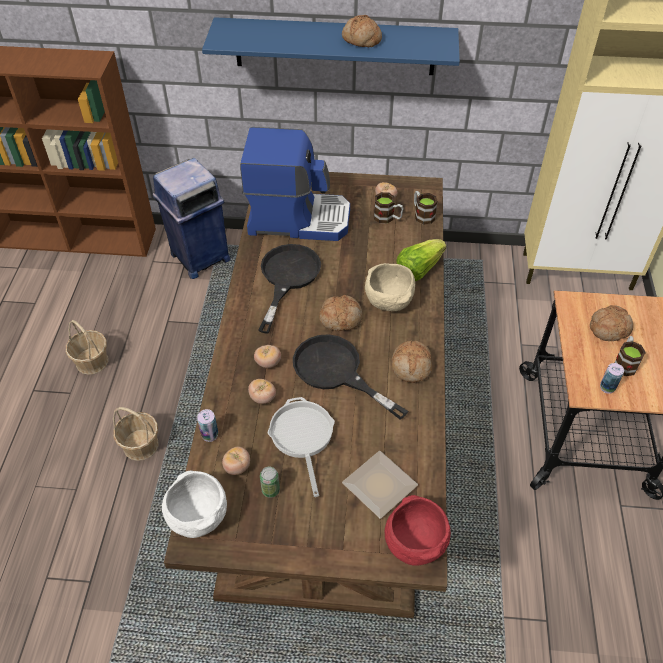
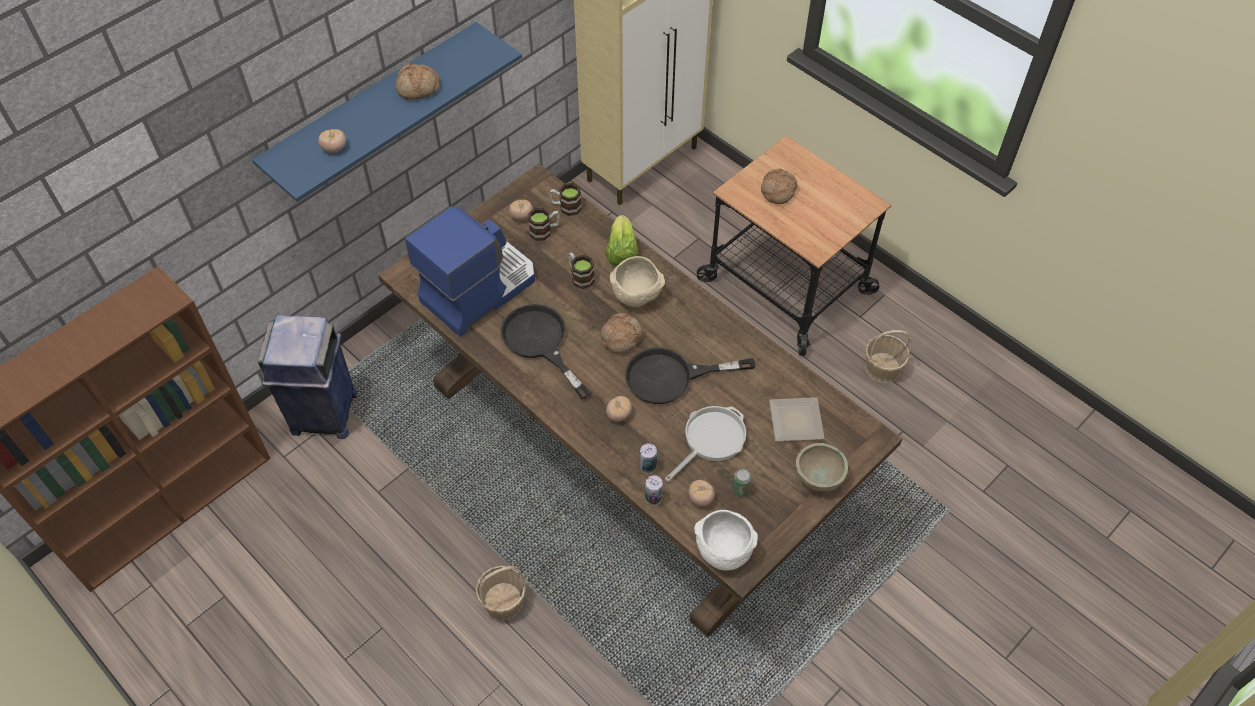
camera: 50 degrees left, 5 degrees up
(92, 361) = (361, 586): basket -> basket (882, 368)
(262, 398) = (650, 441): tomato -> tomato (334, 148)
(302, 437) = (711, 439): frying pan -> frying pan turned 105 degrees clockwise
(336, 543) = (818, 478): none -> beige bowl
(412, 366) = (711, 327): bread -> none
(414, 543) = (856, 433): red bowl -> none
(607, 387) = (824, 234): can -> can (648, 467)
(624, 362) = (813, 208): mug -> mug (580, 276)

